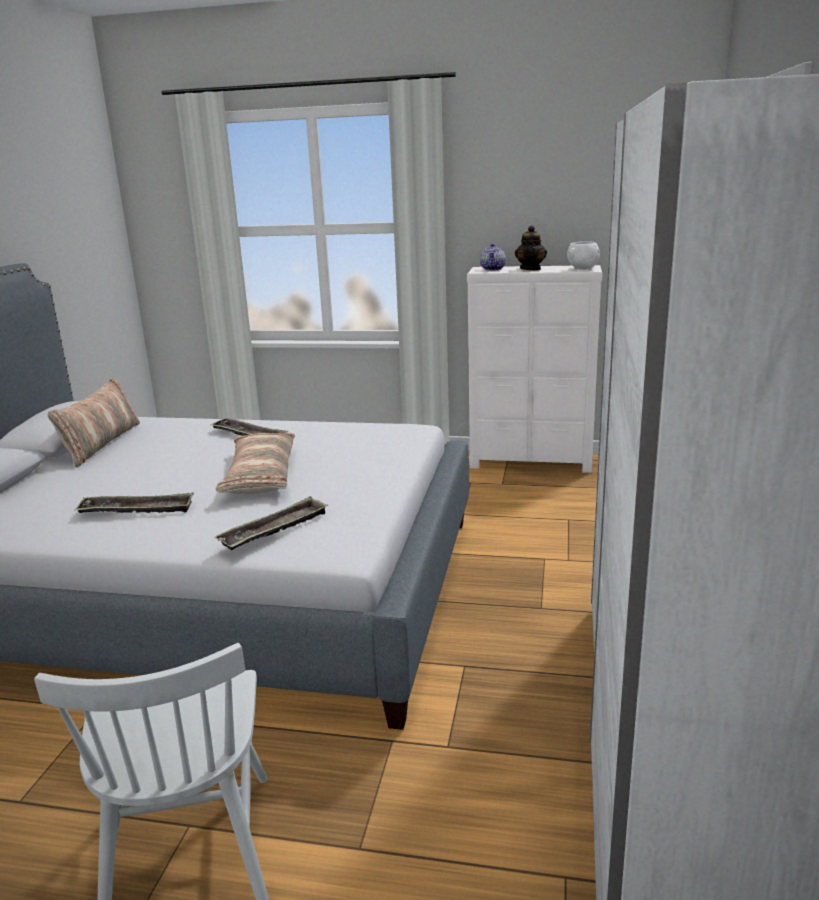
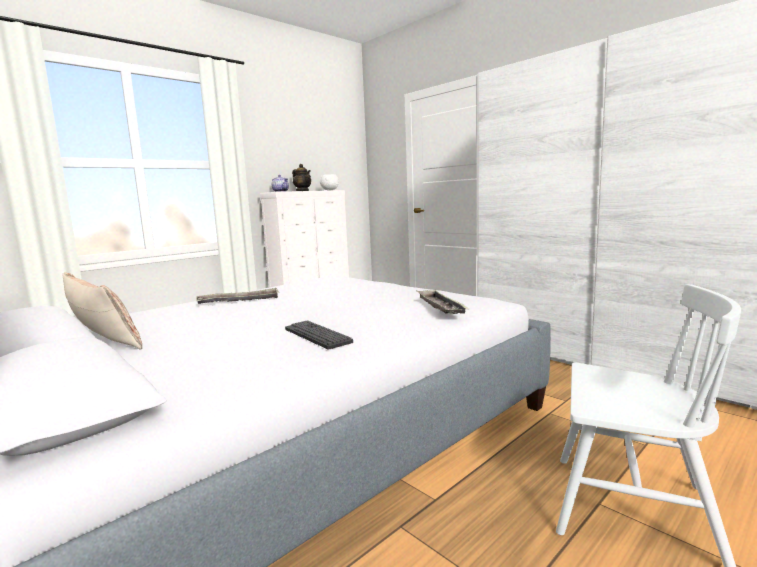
camera: 55 degrees left, 10 degrees down
(136, 510) = (317, 335): tray -> keyboard
(260, 476) = (330, 305): pillow -> none

